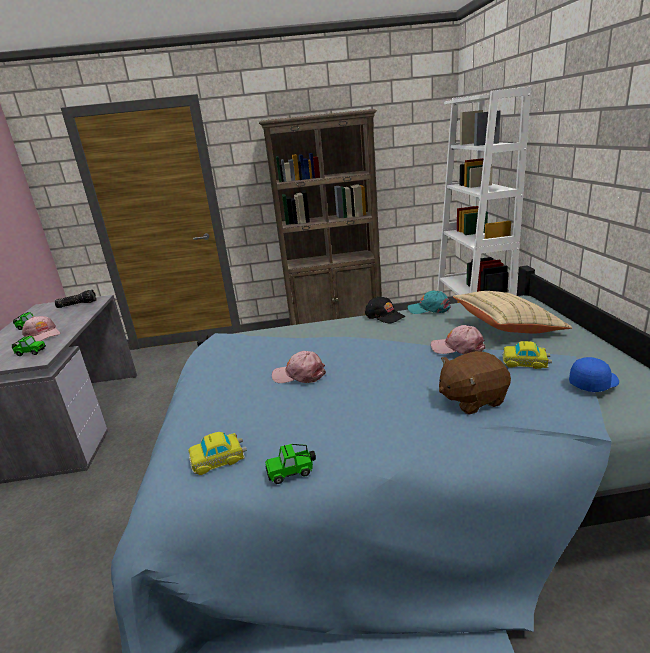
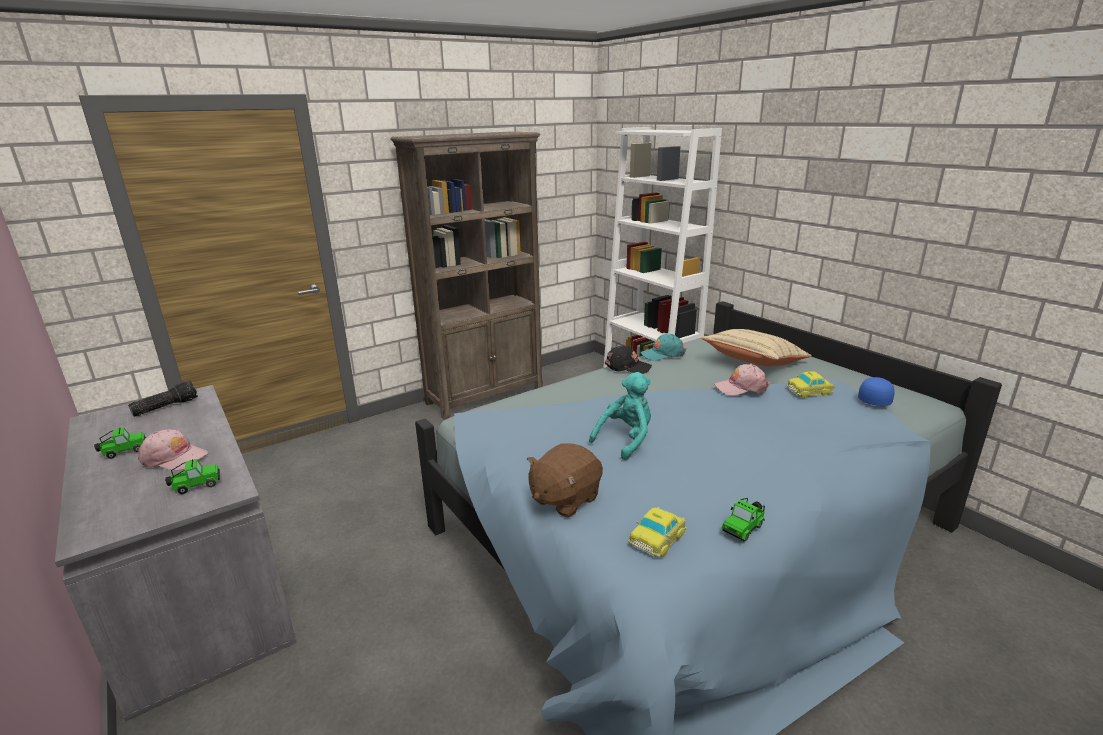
camera: 30 degrees left, 0 degrees up
(299, 375) = (626, 440): pink cap -> turquoise plush toy
(471, 399) = (806, 430): brown plush toy -> brown plush toy (564, 499)

